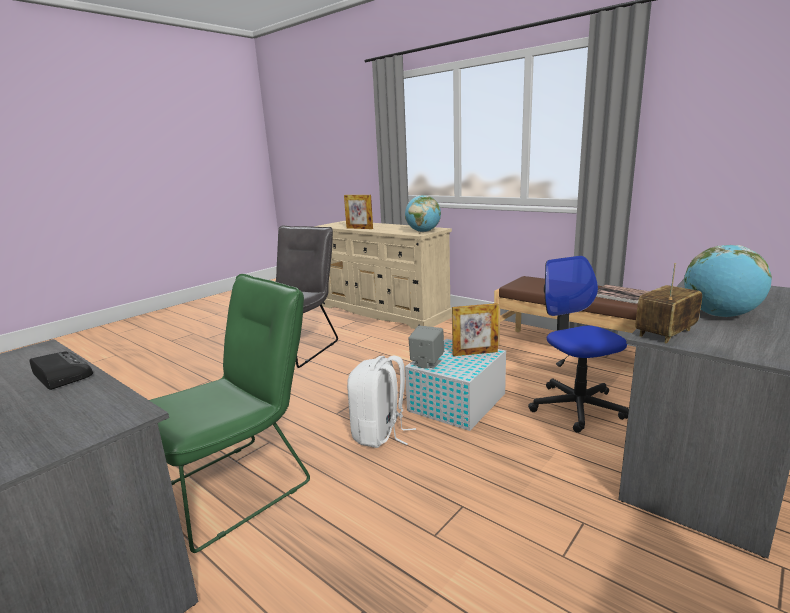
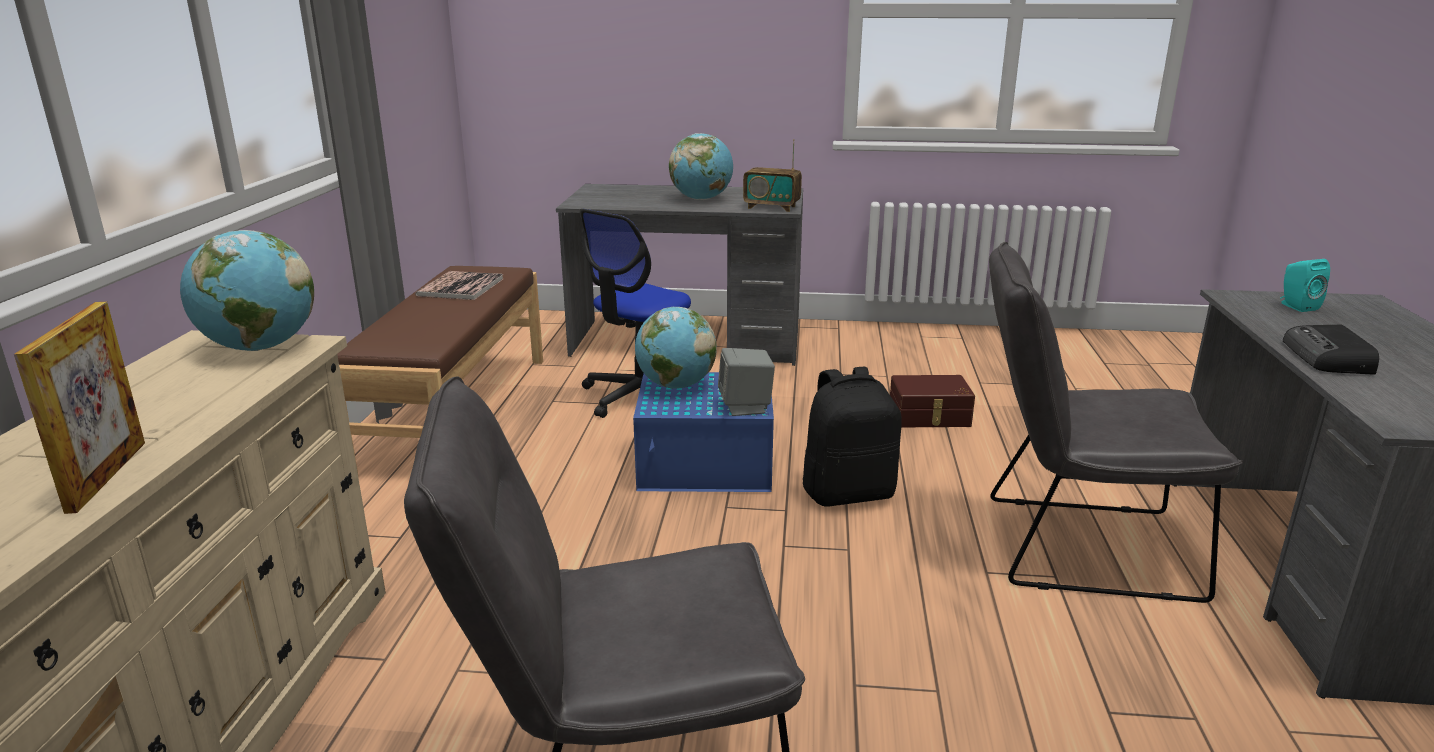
camera: 125 degrees left, 5 degrees up
(66, 428) = (1296, 306): none -> turquoise speaker
(239, 484) = (1072, 546): green chair -> grey chair
(380, 434) = (848, 493): white backpack -> black backpack
(445, 528) = (930, 416): none -> brown storage box
(456, 403) = (707, 465): white storage box -> blue storage box
(475, 353) = (675, 386): picture frame -> globe

